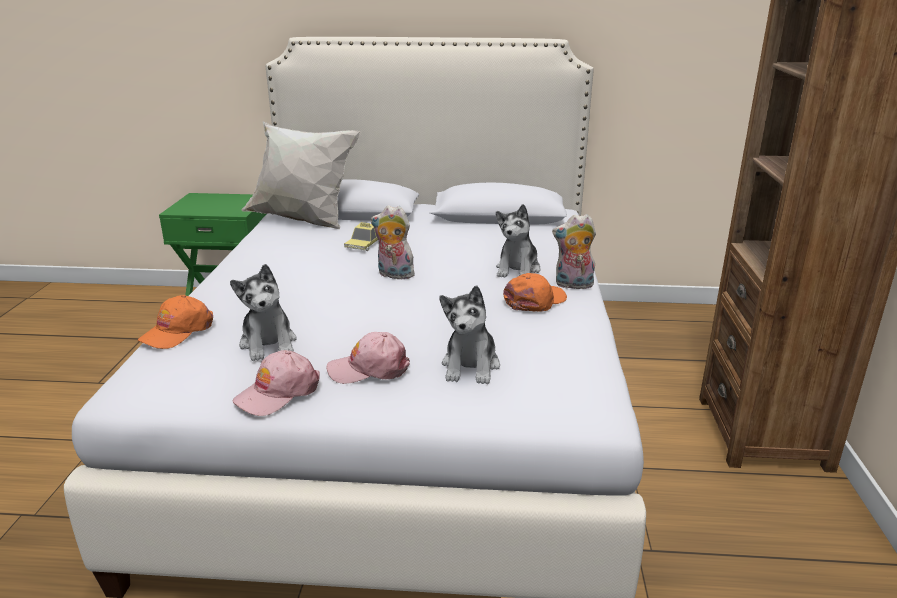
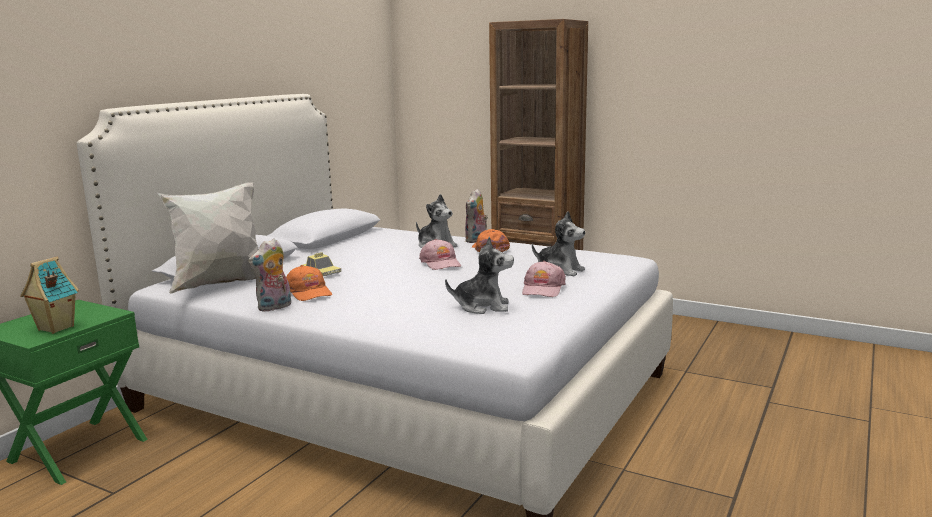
camera: 65 degrees left, 10 degrees down
(177, 331) = (421, 333): orange cap -> orange cap (308, 292)
(199, 208) = (55, 328): none -> toy house
(277, 393) = (555, 310): pink cap -> pink cap (441, 263)
(394, 275) = (401, 271): plush toy -> plush toy (274, 307)

